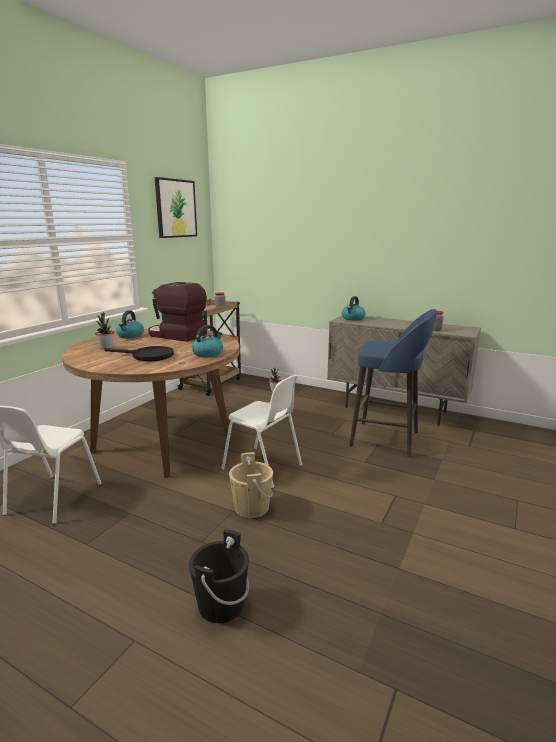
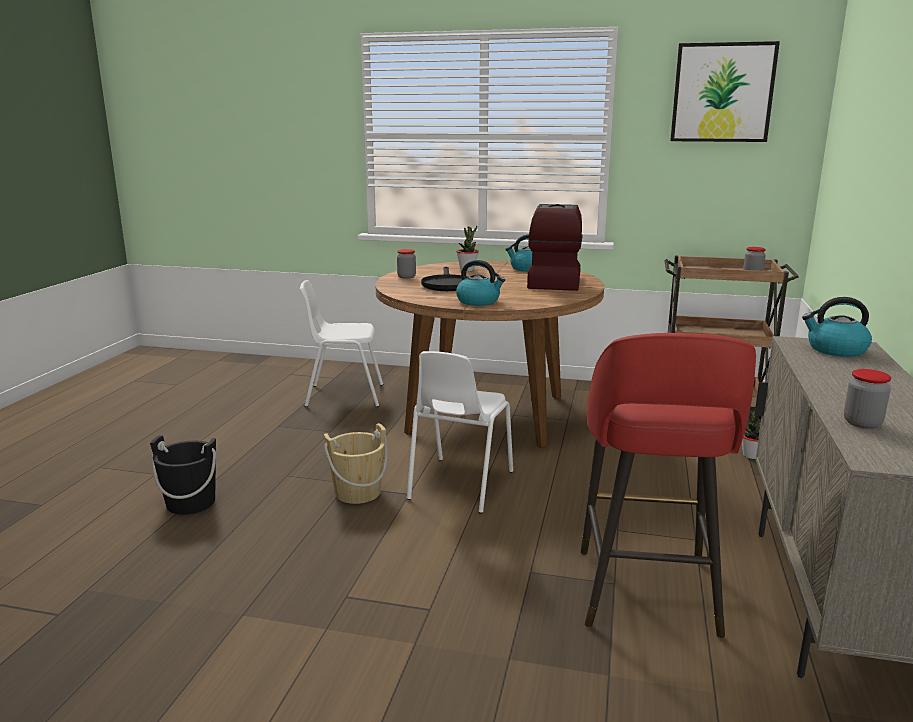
camera: 75 degrees right, 0 degrees up
(102, 363) = (406, 277): none -> jar
(387, 439) = (646, 595): blue stool -> red stool

